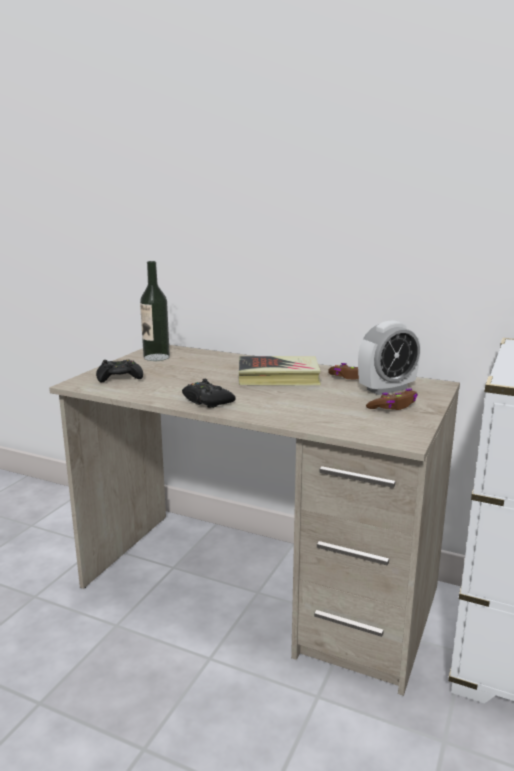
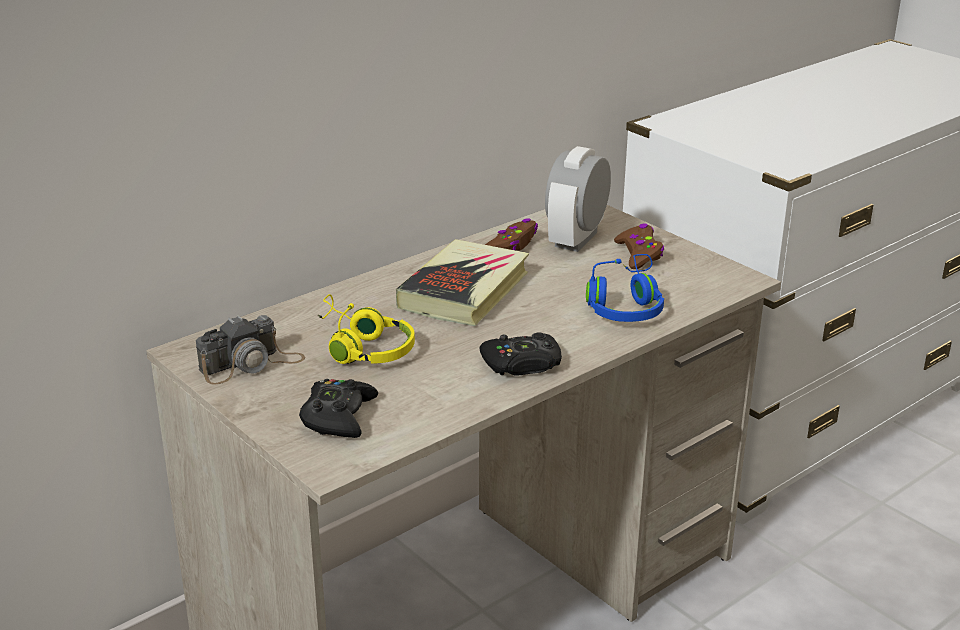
camera: 65 degrees left, 10 degrees up
(156, 357) = (251, 364): bottle -> camera
(192, 370) = (362, 347): none -> yellow headphones
(312, 413) = (625, 305): none -> blue headphones
(386, 389) = (576, 239): alarm clock -> alarm clock turned 150 degrees counterclockwise

